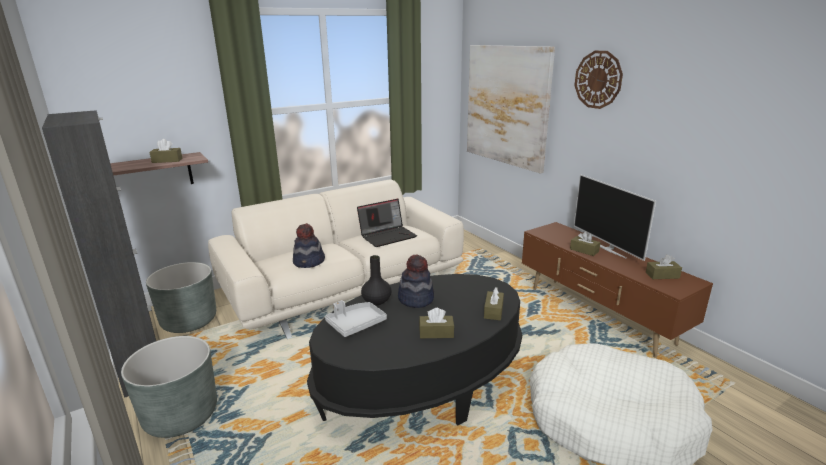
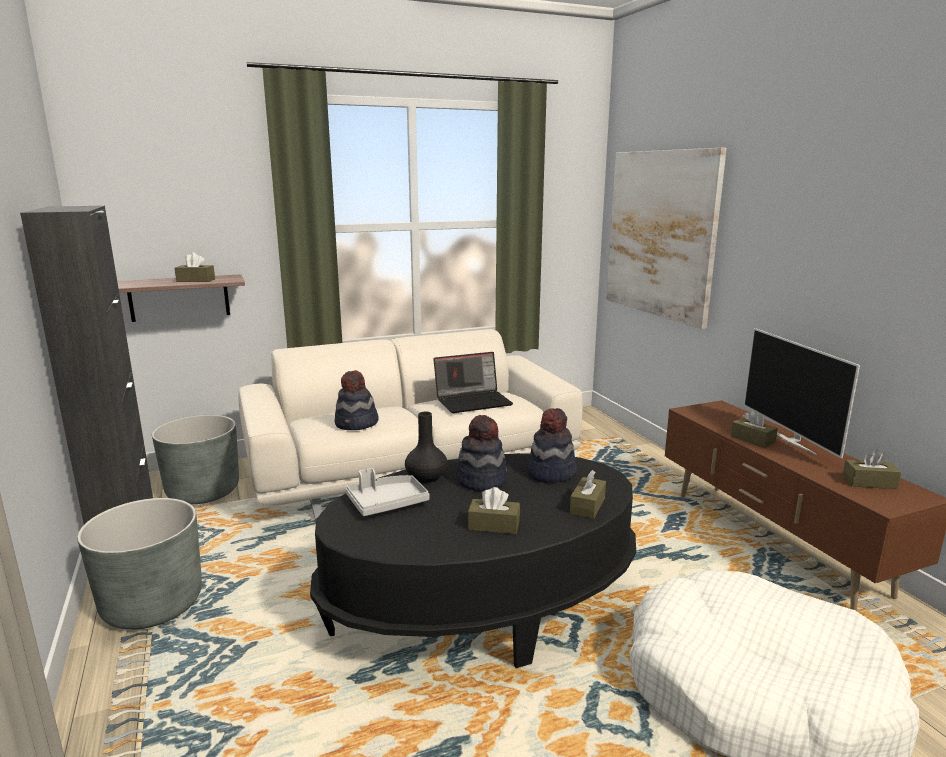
camera: 10 degrees right, 5 degrees down
(461, 288) = (550, 472): none -> hat
(598, 79) = (784, 191): wall clock -> none

